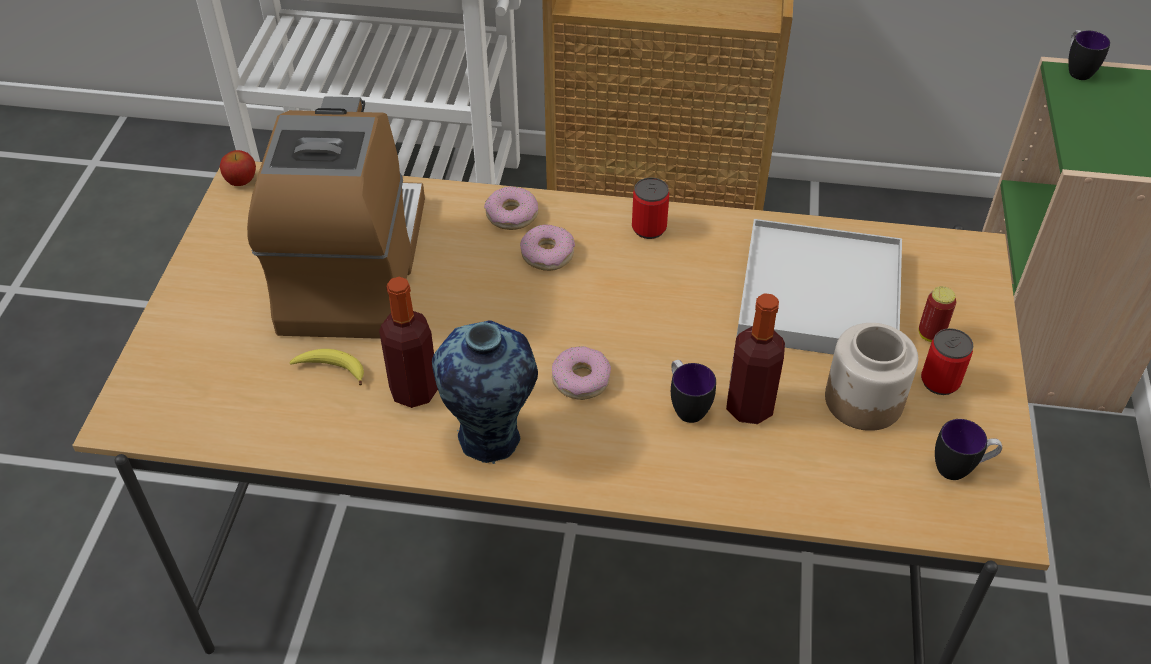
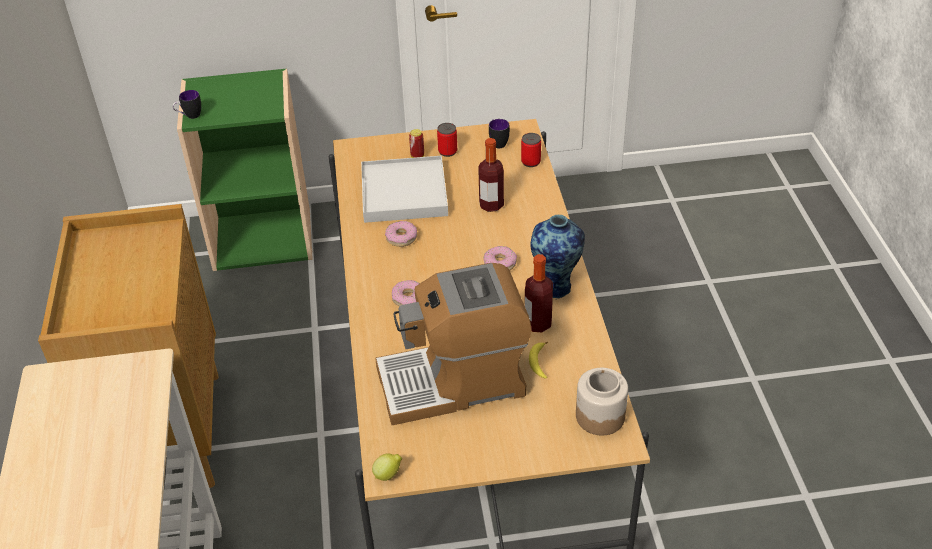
camera: 105 degrees left, 5 degrees down
(241, 181) = (388, 474): apple -> lemon
(512, 215) = (378, 322): donut -> donut (401, 237)
(649, 228) = (371, 262): can -> can (530, 162)
(686, 406) = (500, 225): mug -> none
(865, 400) = (470, 171): jar -> jar (600, 416)

